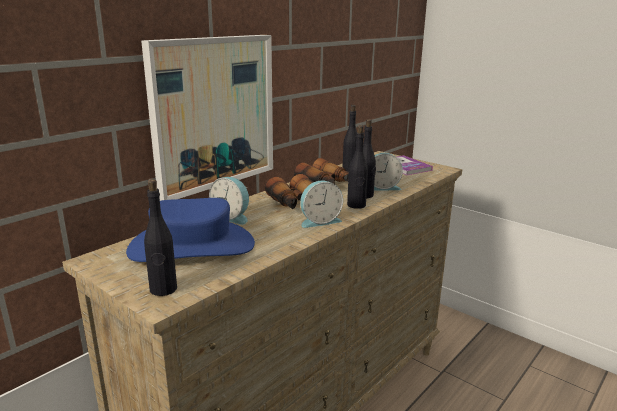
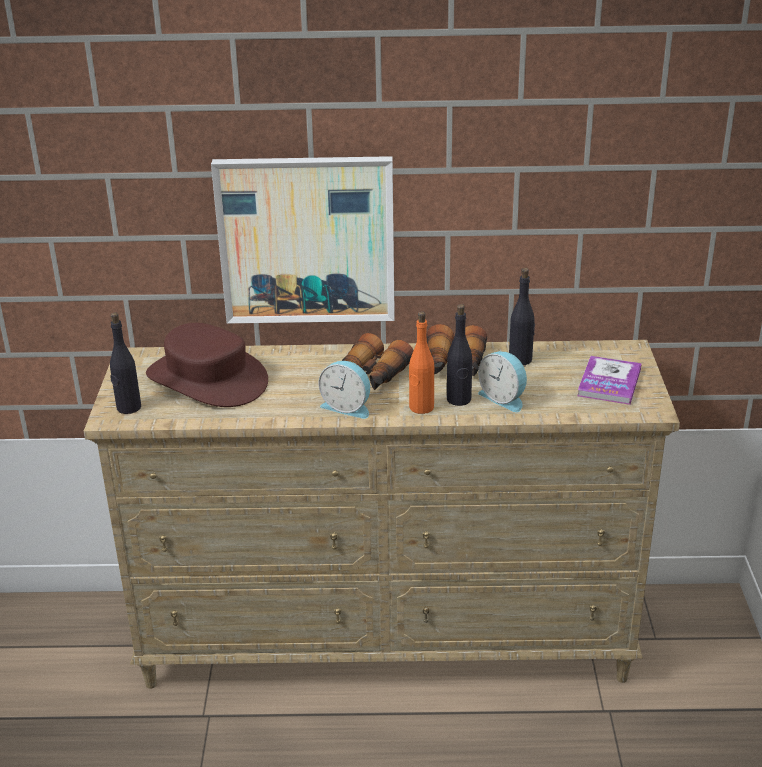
camera: 50 degrees right, 10 degrees up
(192, 246) = (208, 379): blue hat -> brown hat
(232, 217) = (289, 363): alarm clock -> none
(356, 205) = (421, 407): black bottle -> orange bottle

